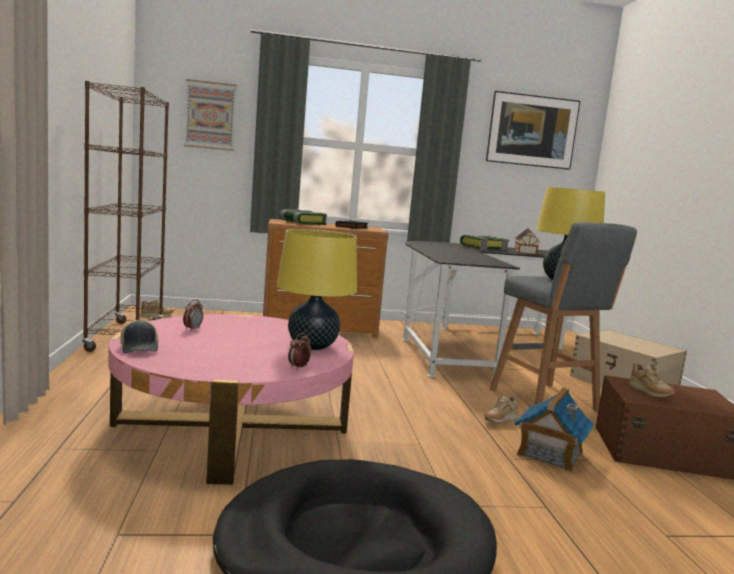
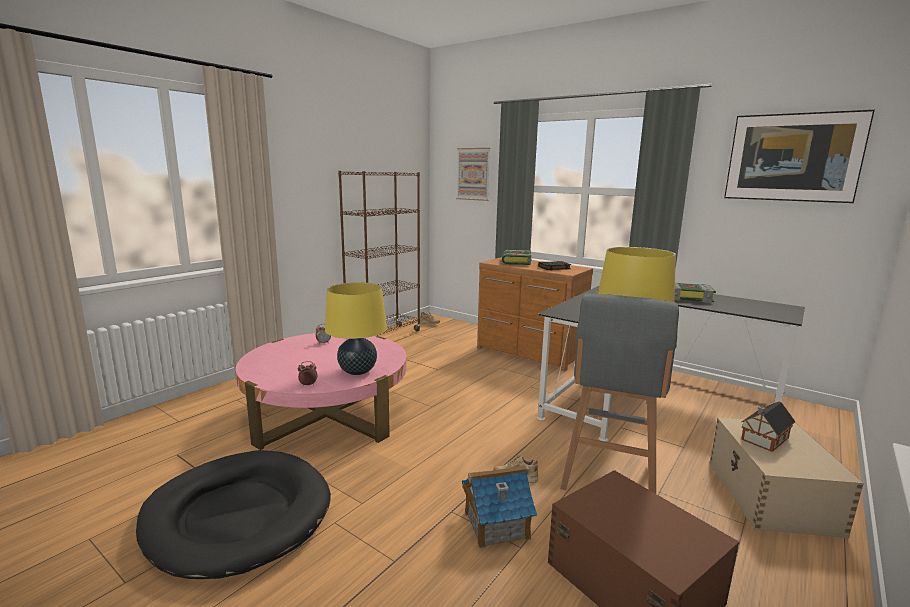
camera: 45 degrees right, 5 degrees up
(140, 348) = (267, 351): cap -> none
(525, 252) = (734, 308): toy house -> toy house (763, 439)
(649, 393) = (614, 507): beige shoe -> none

